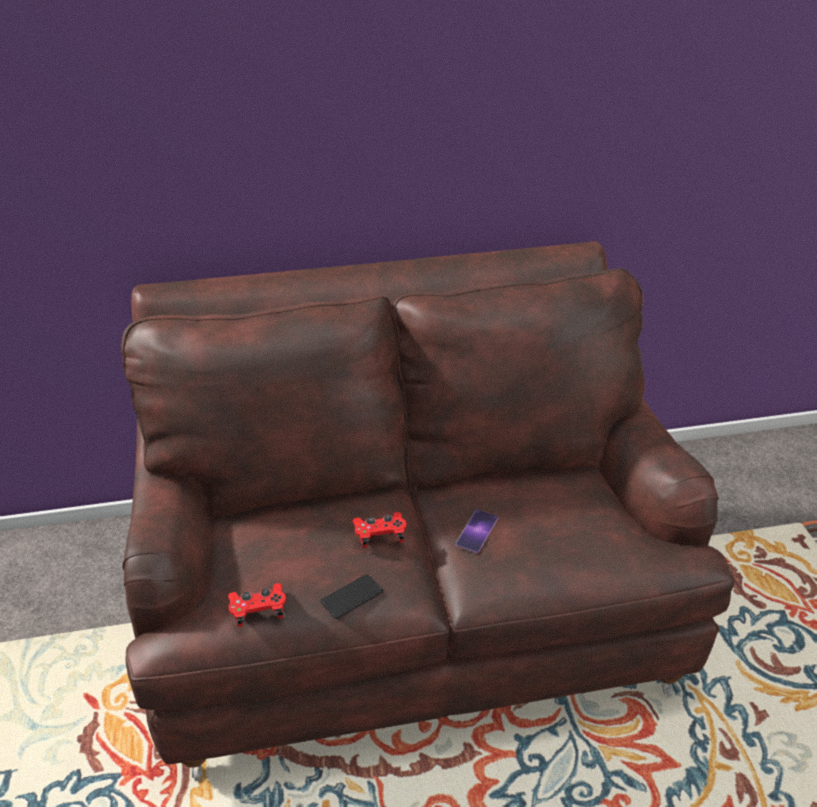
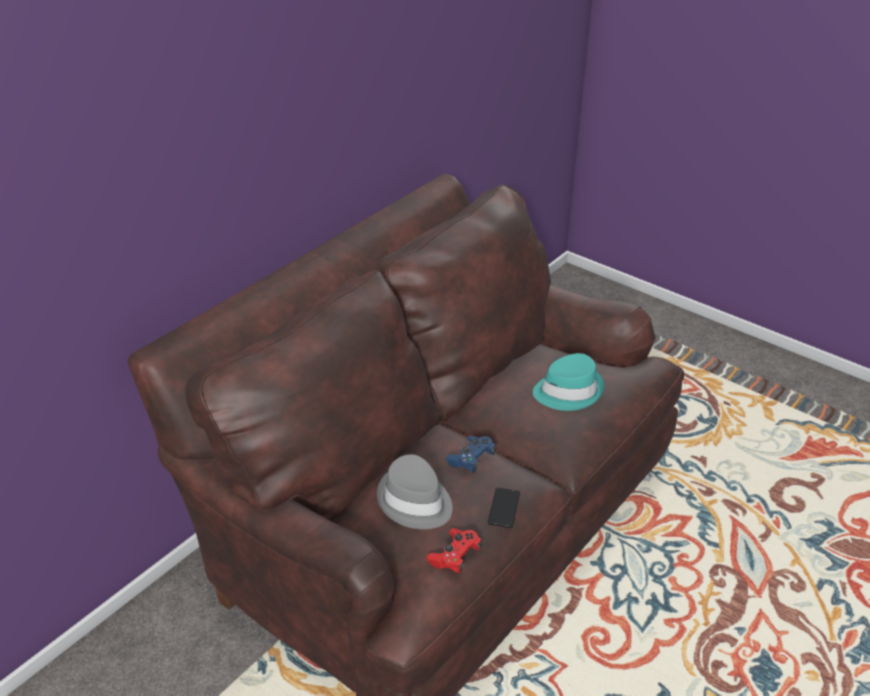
camera: 40 degrees left, 0 degrees up
(286, 542) = (414, 502): none -> grey hat
(380, 535) = (471, 459): red game controller -> blue game controller
(477, 531) = (528, 420): phone -> none
(552, 526) = (568, 391): none -> turquoise hat

